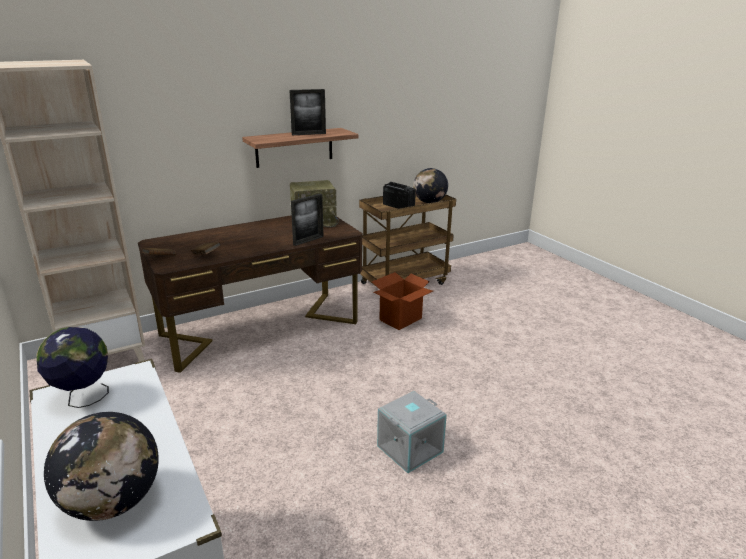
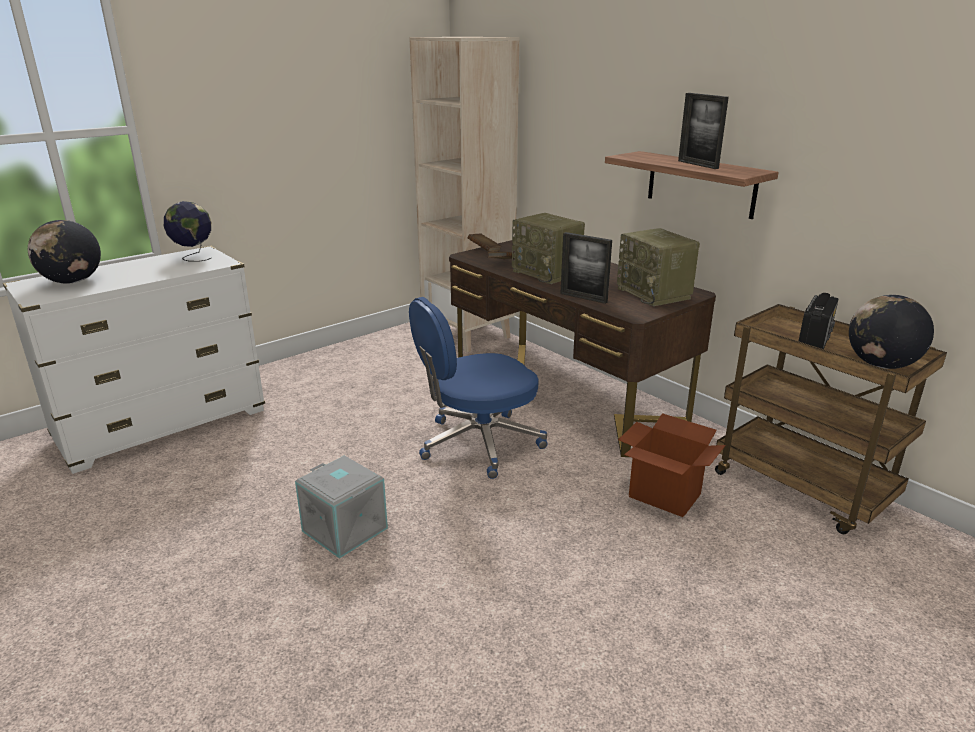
camera: 80 degrees right, 0 degrees up
(246, 244) = (548, 273): none -> radio
(315, 376) = (478, 444): none -> blue office chair

